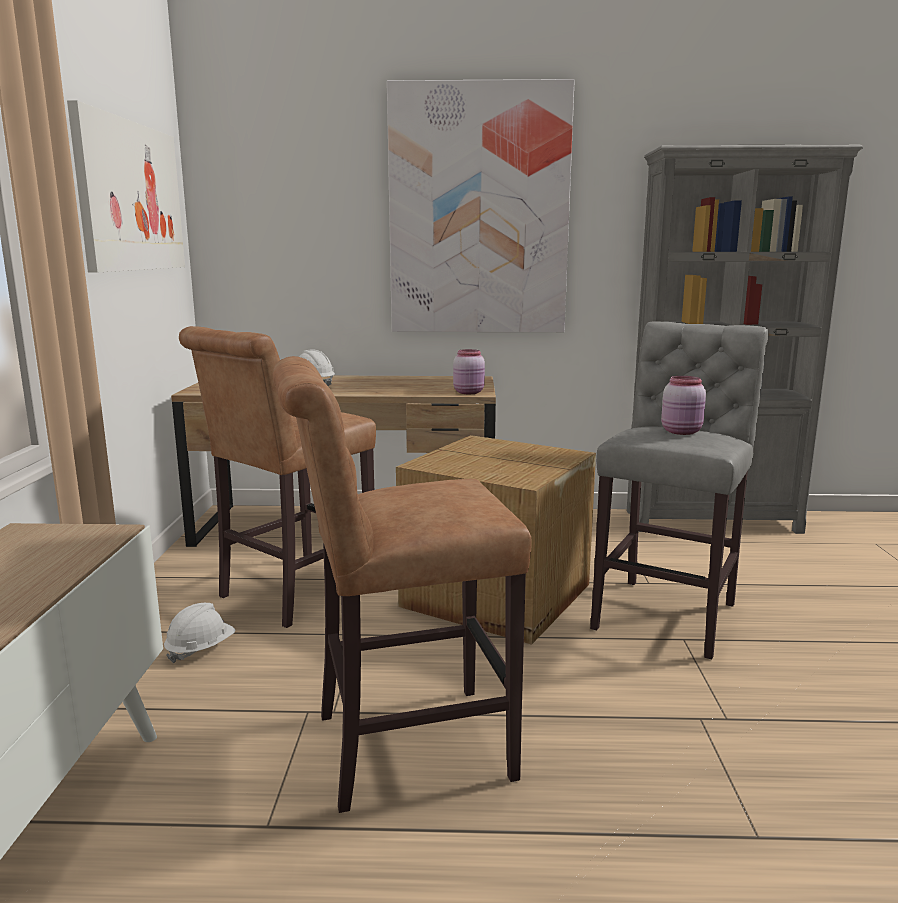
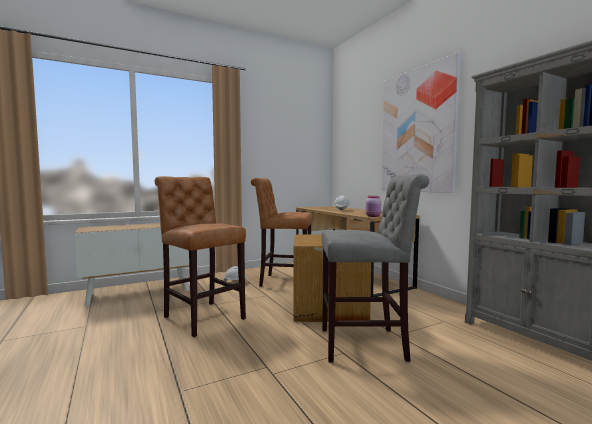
camera: 60 degrees right, 10 degrees down
(131, 197) = (290, 140): picture -> none
(682, 432) = (357, 231): pink jar -> none

